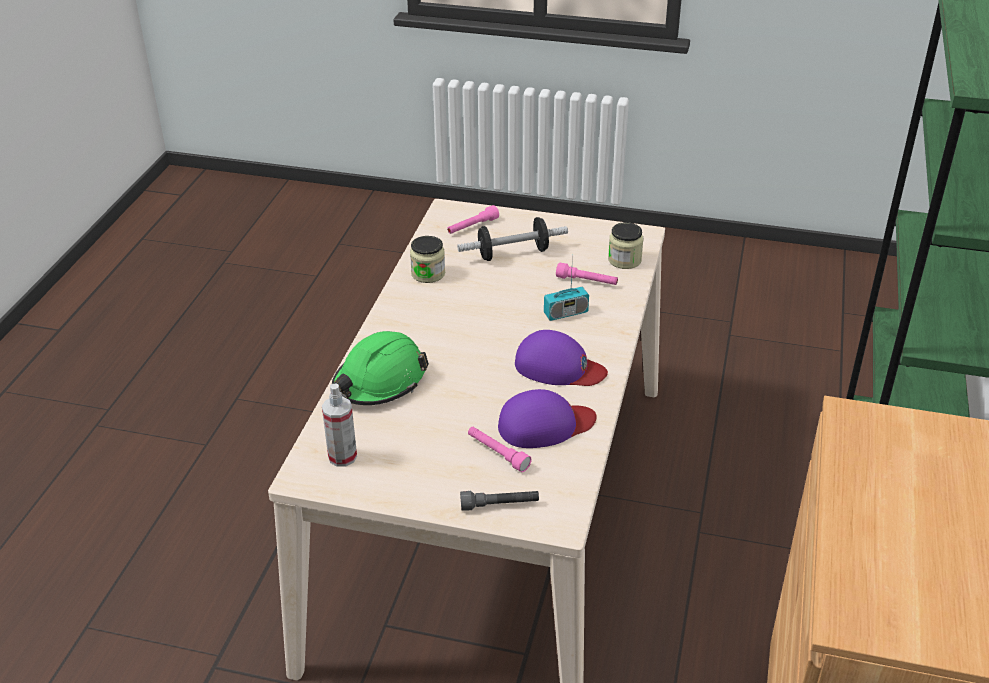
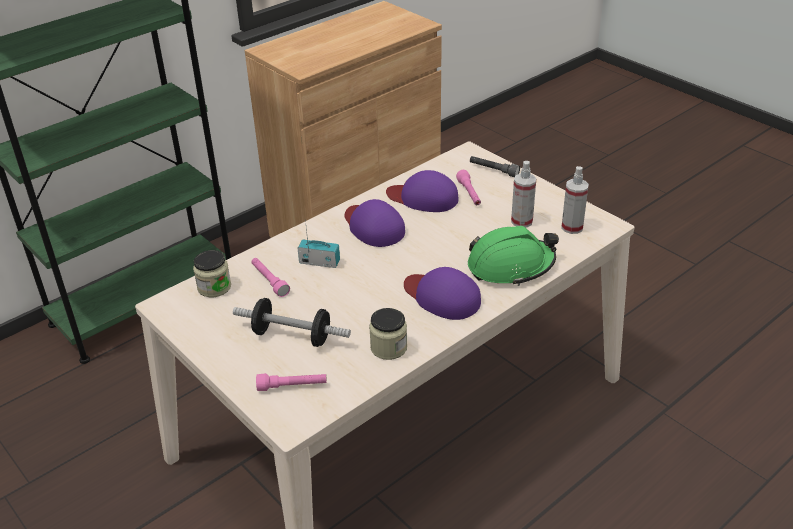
camera: 145 degrees left, 0 degrees up
(406, 440) = (521, 221): none -> spray bottle
(421, 327) = (442, 297): none -> purple cap

